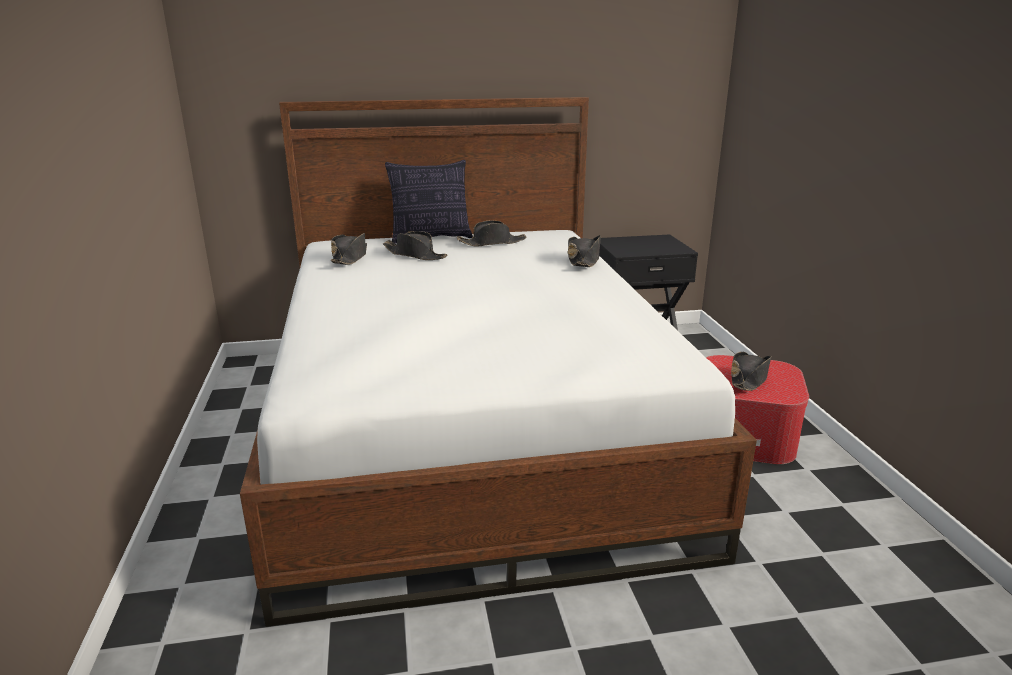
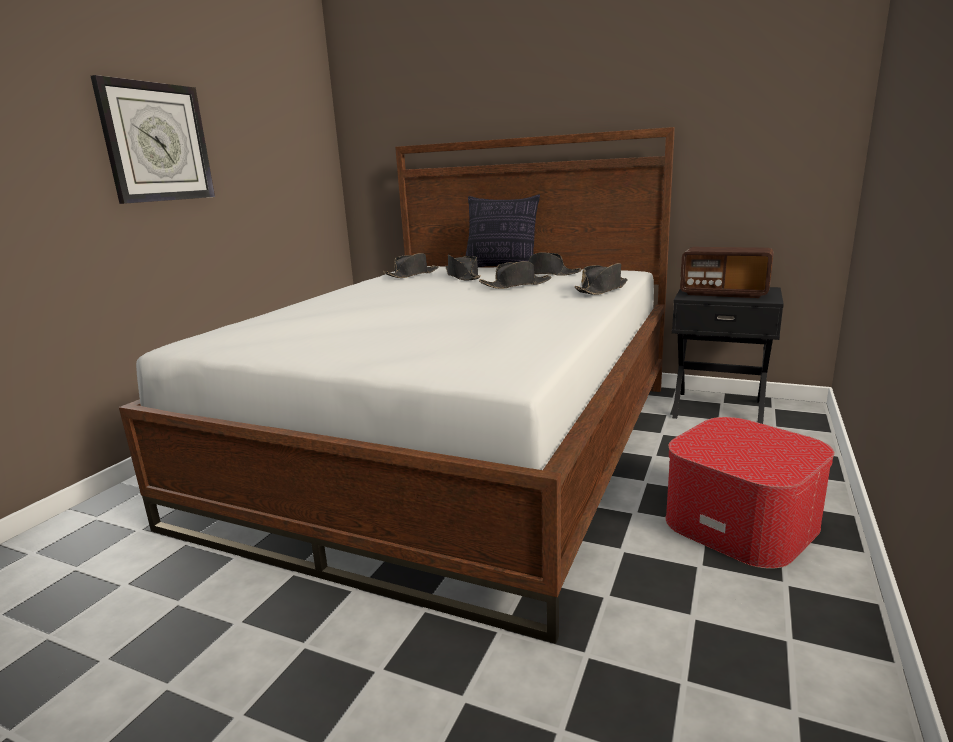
camera: 35 degrees right, 5 degrees down
(81, 131) = (156, 143): none -> wall clock
(642, 246) = (724, 293): none -> radio
(749, 379) = (742, 447): black hat -> black hat (516, 285)

